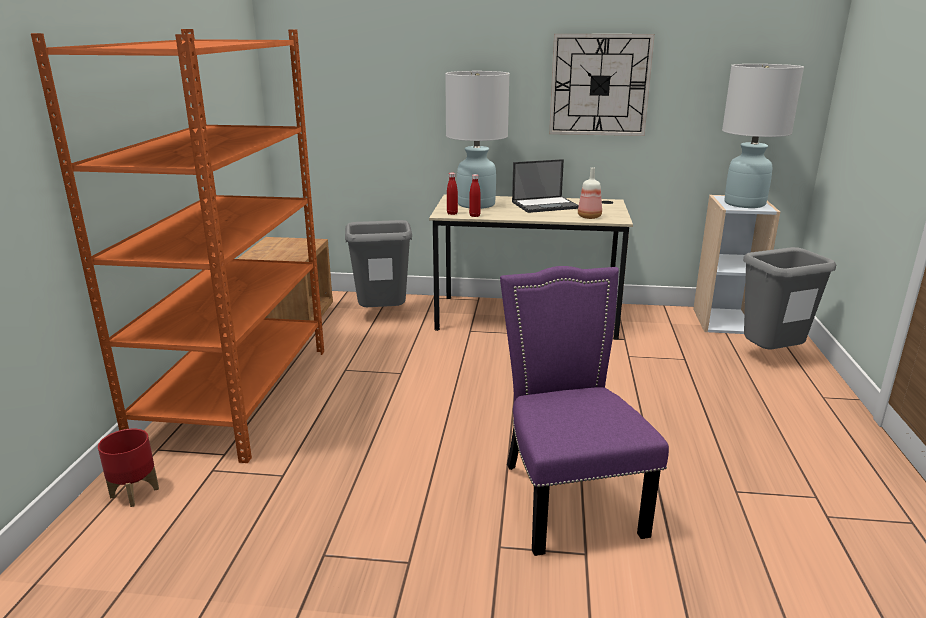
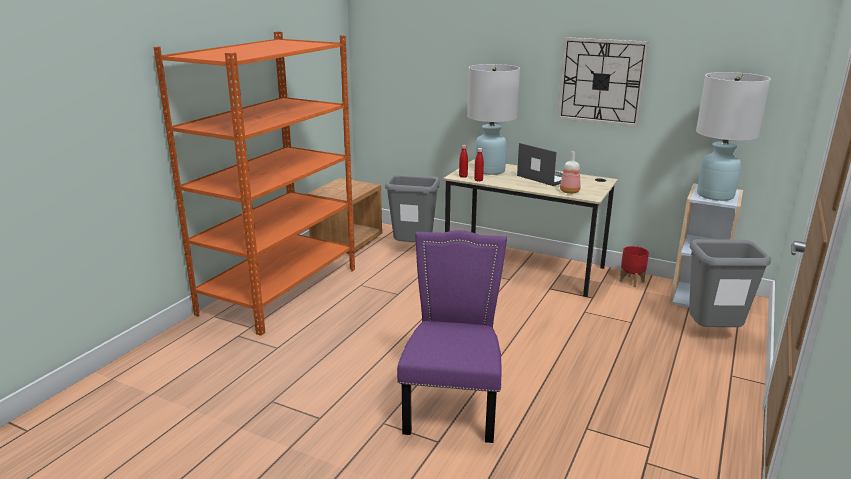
camera: 20 degrees right, 0 degrees up
(134, 492) = (187, 339): red planter -> red planter (631, 281)
(545, 205) = (545, 177): laptop -> laptop turned 135 degrees counterclockwise

